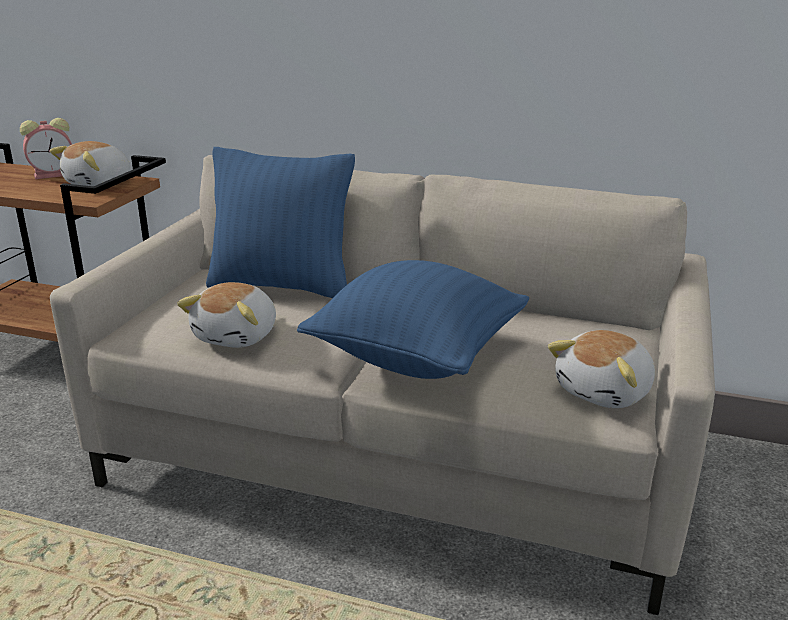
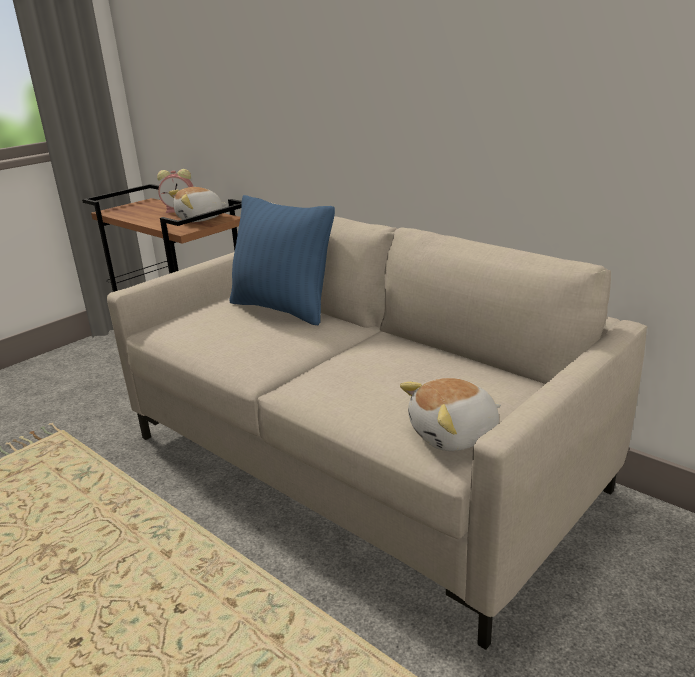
camera: 25 degrees right, 0 degrees up
(238, 336) = (218, 342): plush toy -> none
(417, 357) = (328, 379): blue pillow -> none

